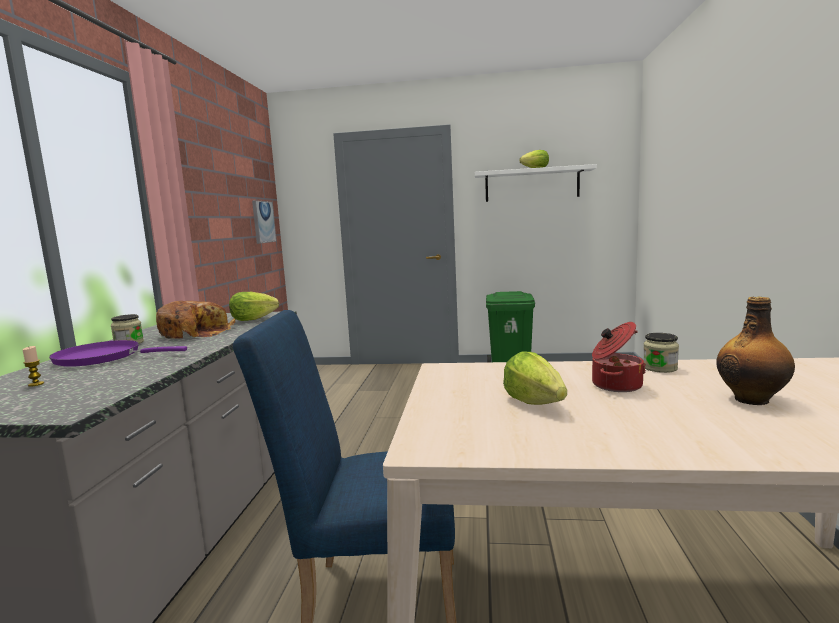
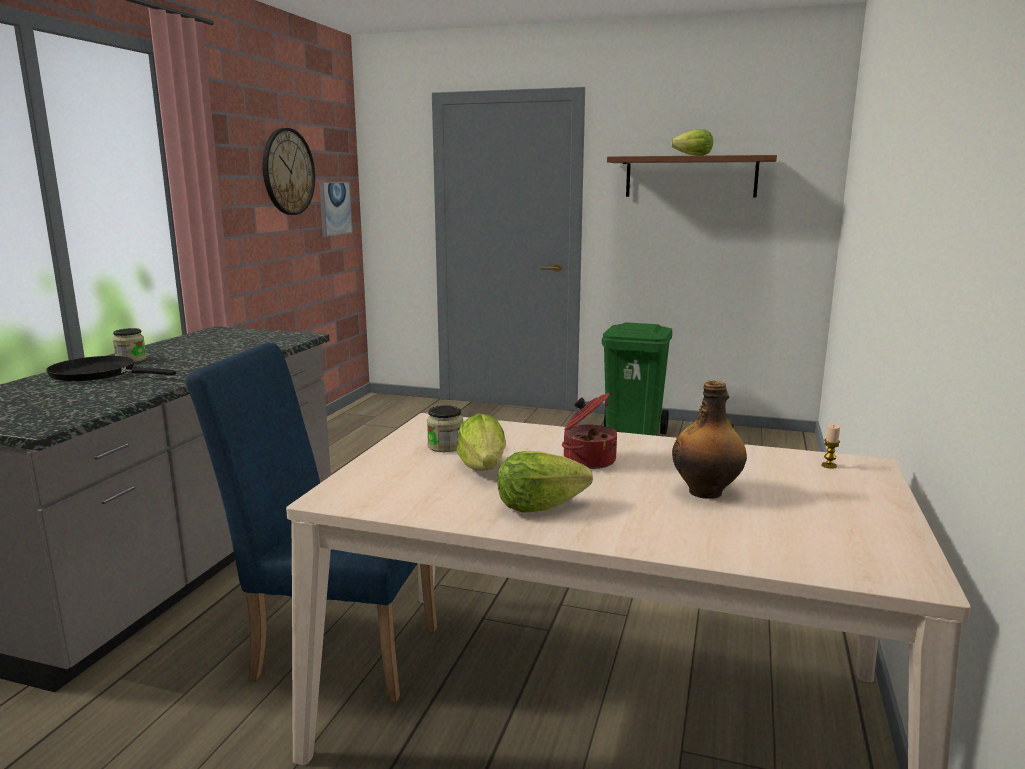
camera: 10 degrees right, 5 degrees up
(36, 384) = (27, 396): candle -> candle (829, 465)
(103, 358) = (98, 374): purple frying pan -> black frying pan
(196, 332) = (203, 352): bread -> none
(231, 191) = (288, 172): none -> wall clock
(252, 319) = (272, 341): lettuce -> lettuce (539, 507)
(531, 184) = (690, 177): white shelf -> brown shelf
(660, 368) = (663, 447): jar -> jar (445, 446)

